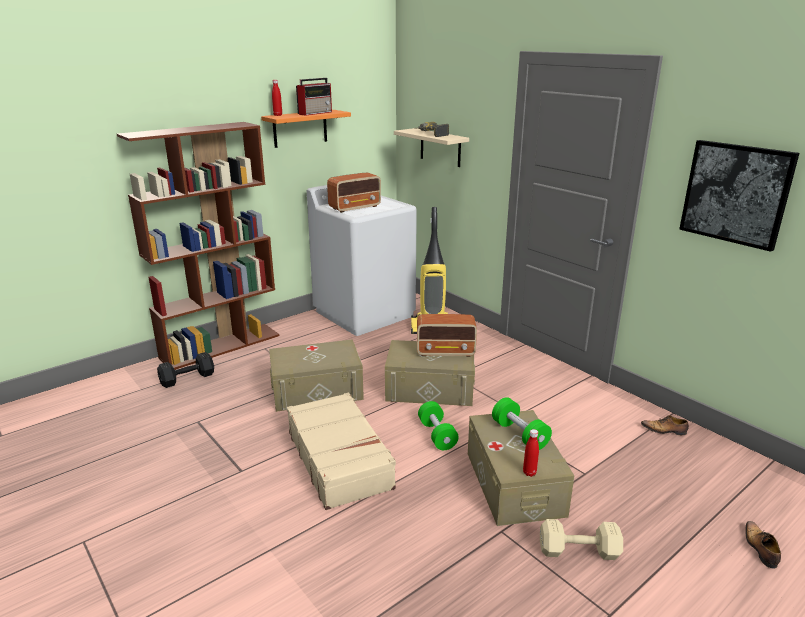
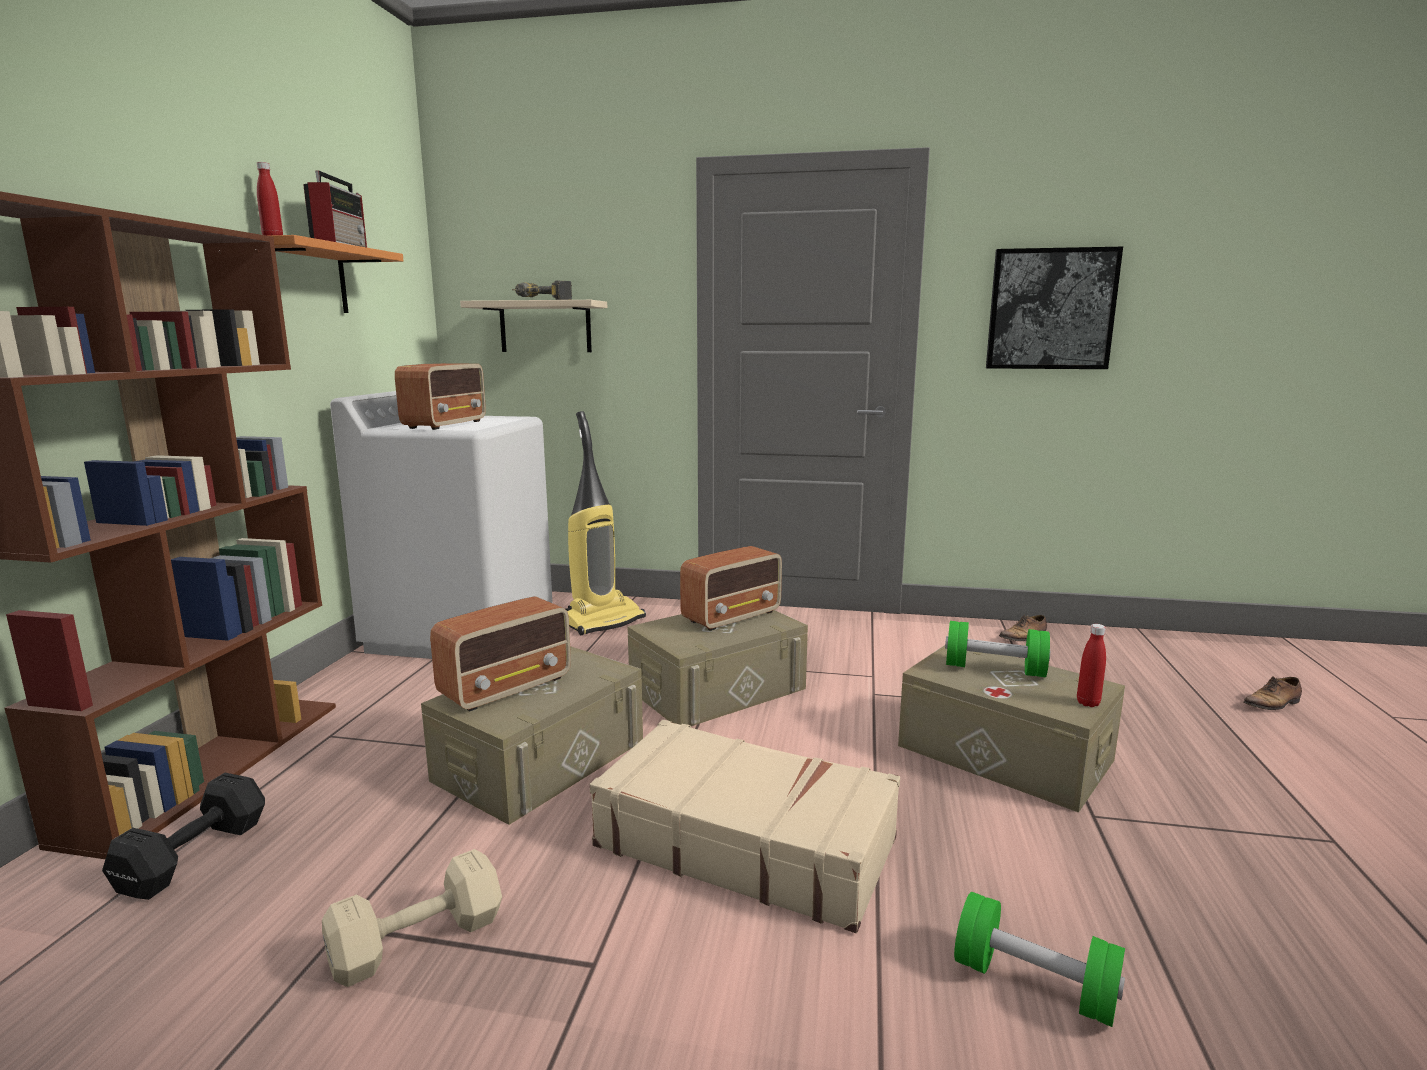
camera: 40 degrees left, 10 degrees down
(303, 353) = (507, 687): none -> radio
(437, 435) = (823, 741): green dumbbell -> green dumbbell (1034, 984)
(576, 550) = (1186, 791): beige dumbbell -> beige dumbbell (413, 942)
(760, 548) = (1272, 704): shoe -> shoe turned 75 degrees counterclockwise

